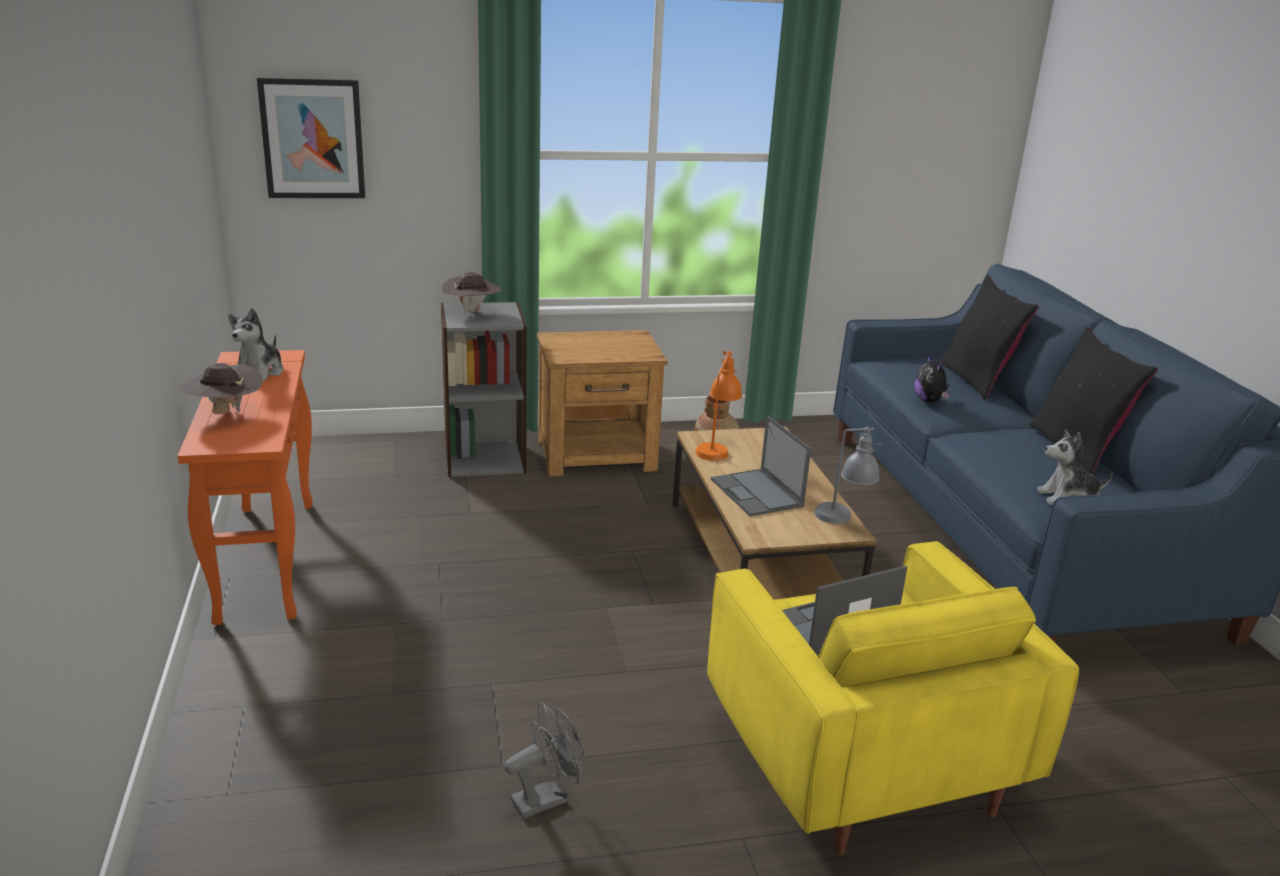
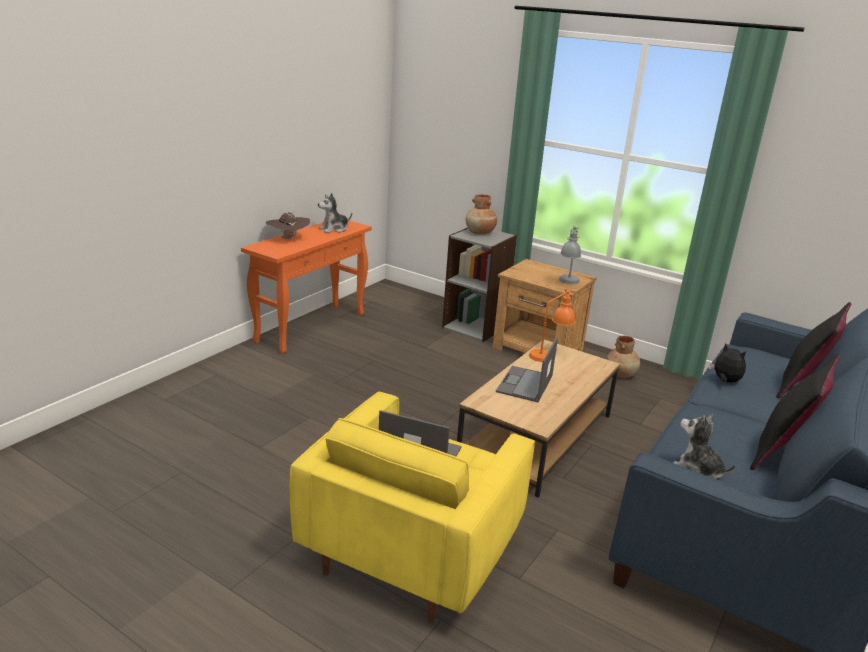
camera: 45 degrees right, 0 degrees up
(313, 139) = (434, 115): picture -> none
(472, 312) = (480, 232): brown hat -> brown vase
(546, 798) = (253, 469): grey fan -> none
(843, 522) = (545, 420): grey table lamp -> grey table lamp (567, 283)
(929, 401) = (725, 381): plush toy -> plush toy turned 105 degrees clockwise

